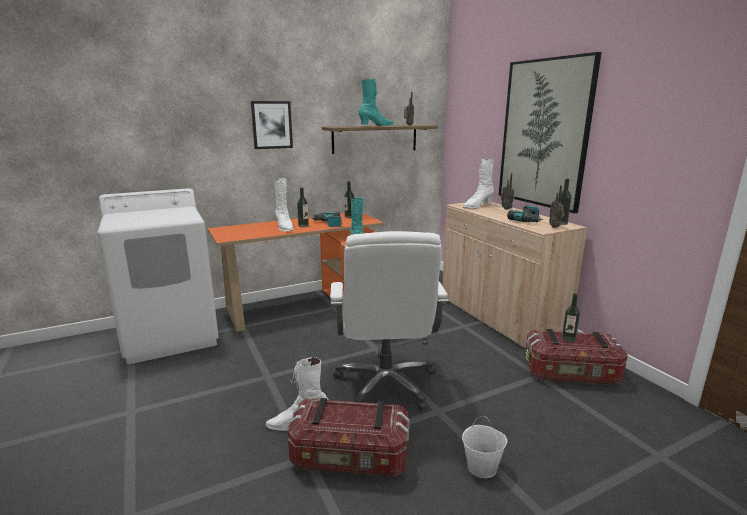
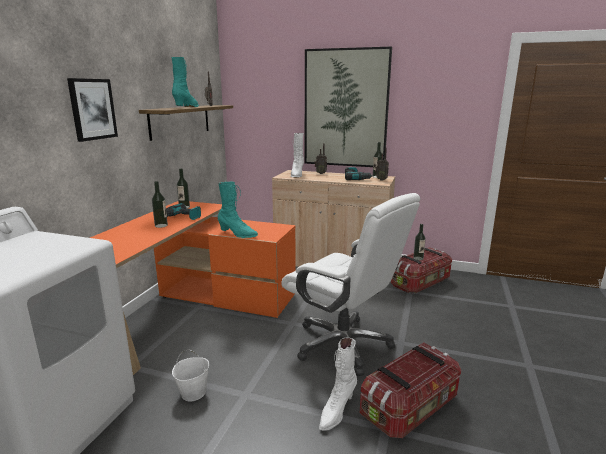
camera: 45 degrees left, 0 degrees up
(284, 227) = (145, 232): white boot -> none
(482, 467) = (472, 360): white bucket -> white bucket (193, 392)

